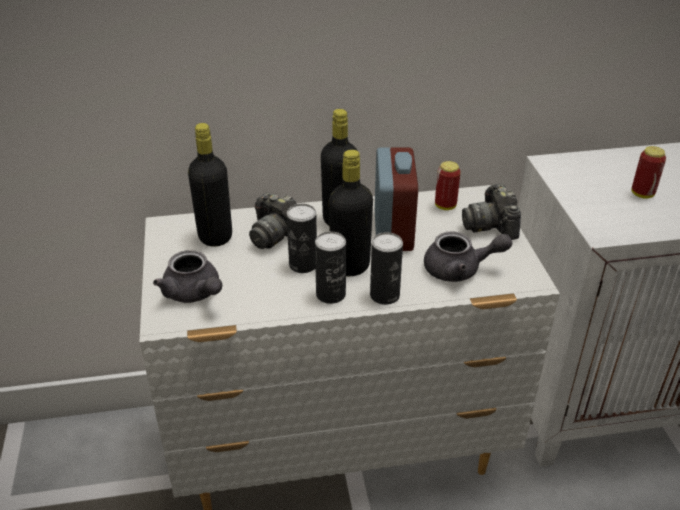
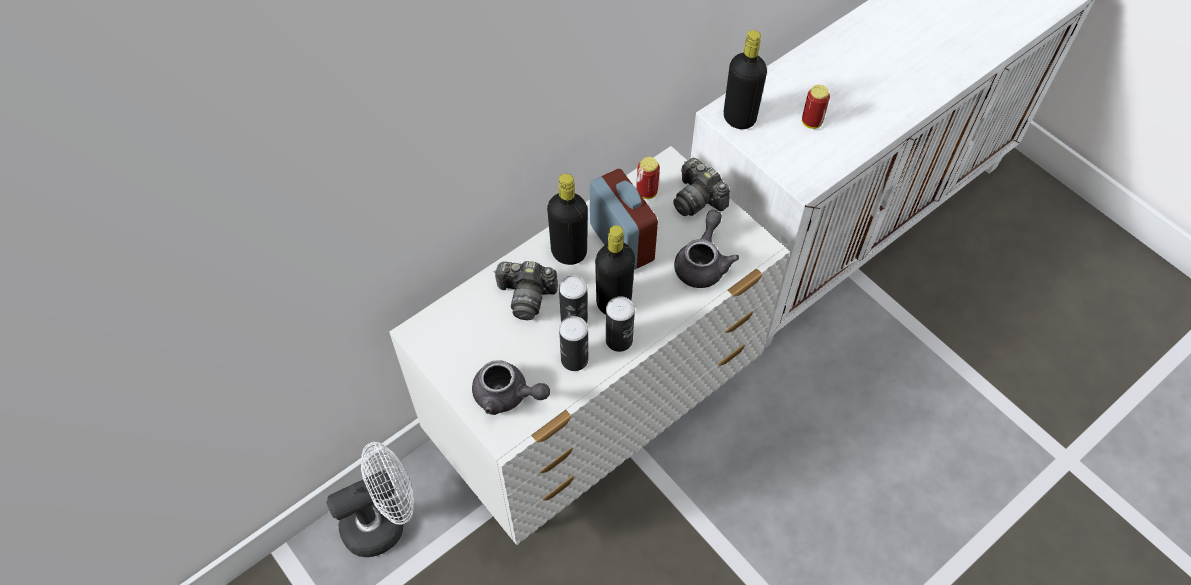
camera: 30 degrees left, 20 degrees up
(105, 443) = (383, 521): none -> white fan
(215, 237) = (474, 324): black bottle -> black bottle (739, 118)
(384, 295) = (661, 320): can -> can (574, 359)
(460, 270) = (703, 263): grey teapot -> grey teapot turned 45 degrees counterclockwise

